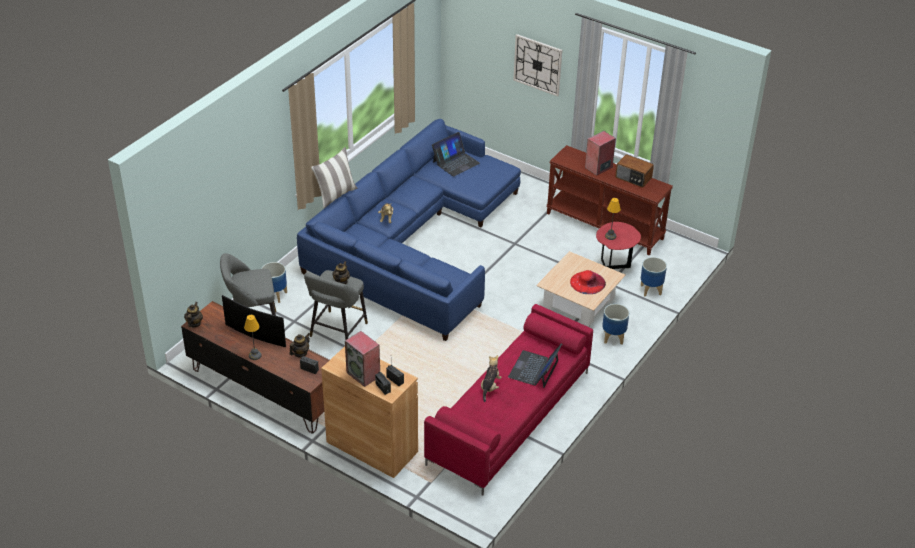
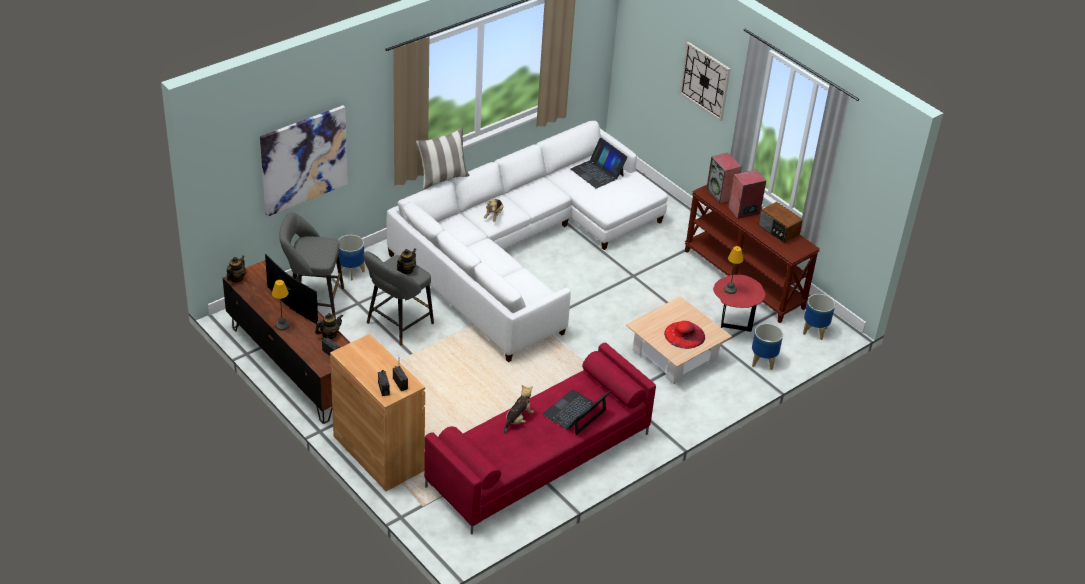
camera: 15 degrees right, 0 degrees up
(227, 204) = (304, 160): none -> picture
(364, 374) = (370, 370): speaker -> speaker (721, 194)
(413, 241) = (523, 248): blue sofa -> white sofa
(456, 162) = (597, 172): laptop -> laptop turned 75 degrees clockwise
(613, 337) = (695, 403): planter -> planter (815, 331)

